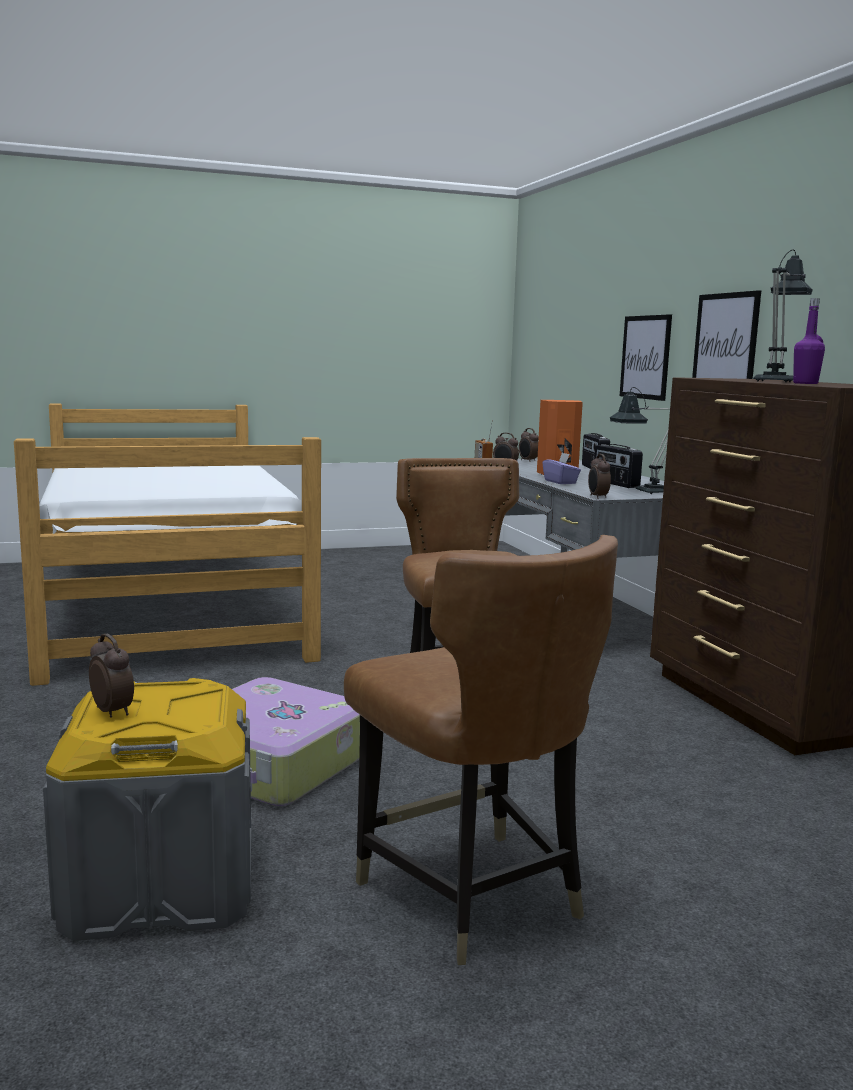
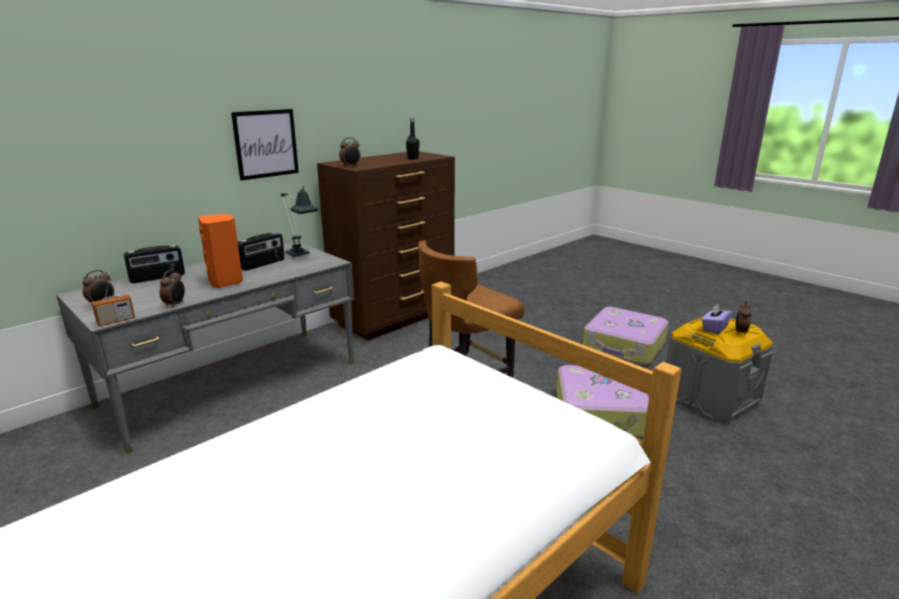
camera: 115 degrees left, 10 degrees up
(472, 895) = (624, 346): brown chair -> suitcase
(560, 482) = (268, 277): purple tissue box -> purple tissue box (714, 328)
(597, 497) = (338, 262): alarm clock -> alarm clock (351, 166)
(645, 357) = (166, 167): picture -> none
(776, 381) = (389, 161): table lamp -> none
(805, 383) = (413, 158): purple bottle -> black bottle

